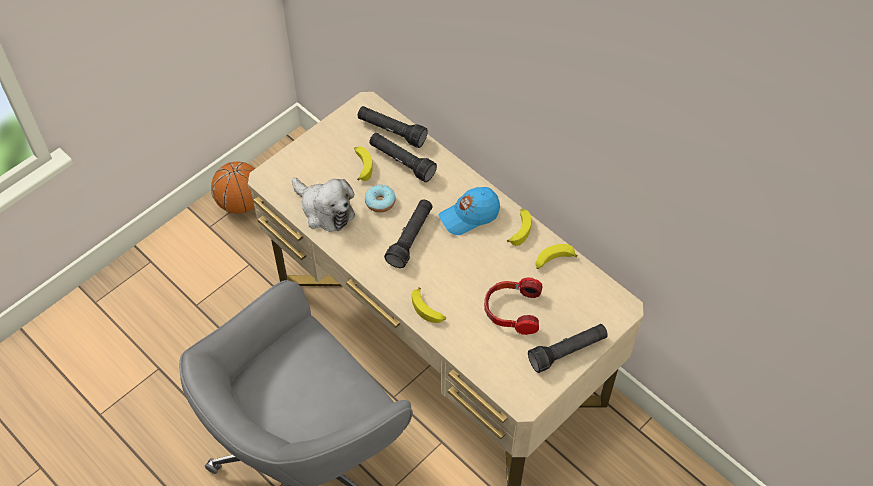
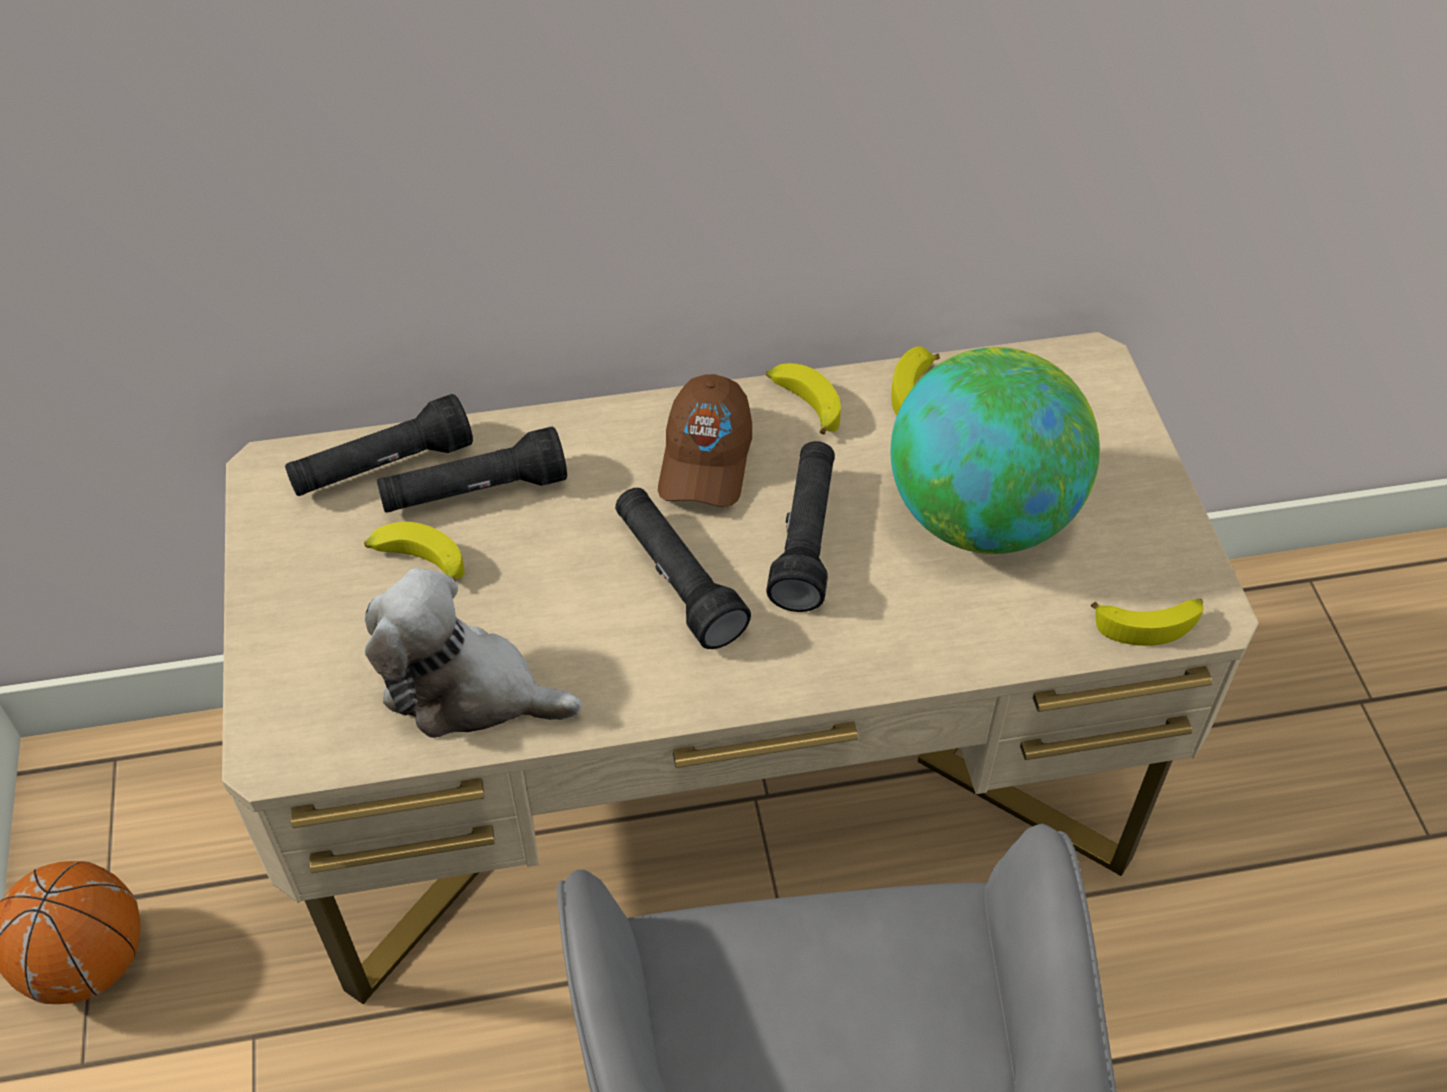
camera: 55 degrees left, 5 degrees down
(325, 210) = (467, 689): plush toy -> plush toy turned 150 degrees counterclockwise
(380, 202) = (540, 581): donut -> none
(428, 309) = (878, 646): banana -> banana (1149, 623)
(469, 215) = (705, 459): blue cap -> brown cap
(511, 310) = (981, 516): headphones -> globe
(567, 351) = (1134, 486): black flashlight -> black flashlight (805, 539)

